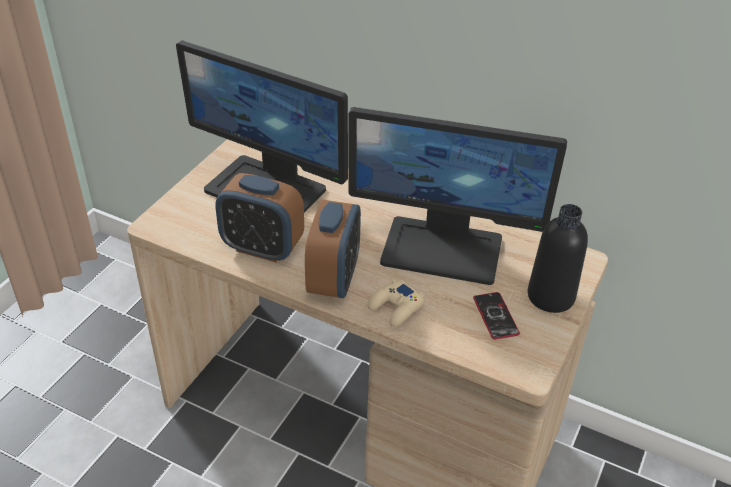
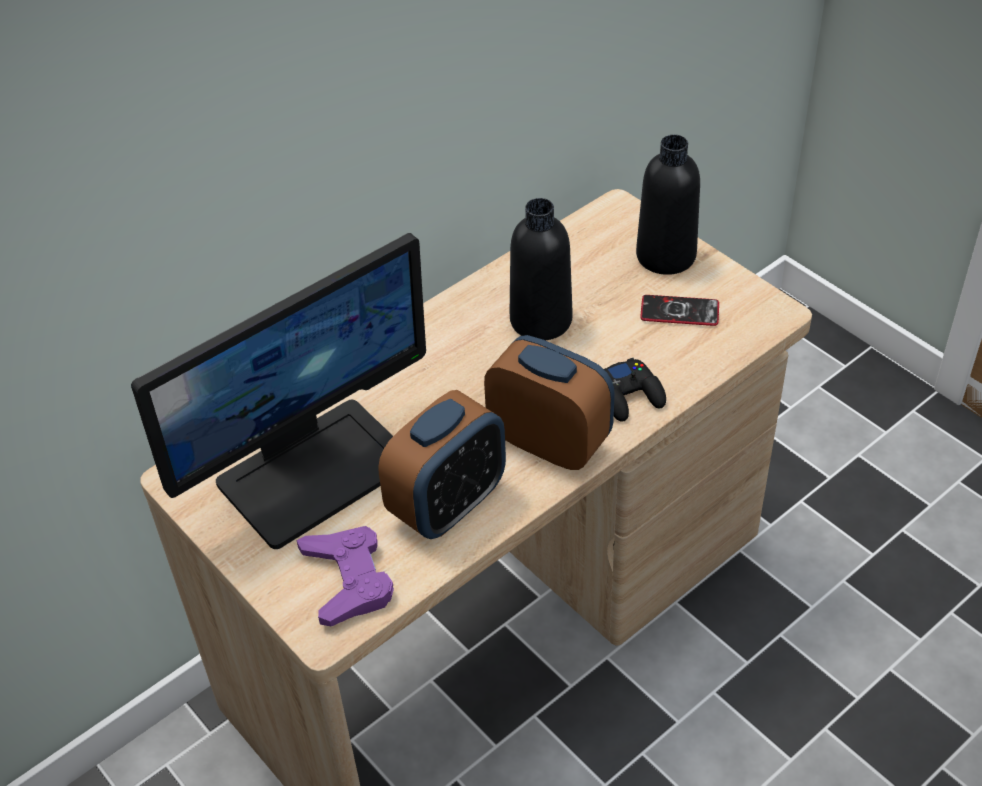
camera: 65 degrees left, 5 degrees up
(191, 223) = (348, 580): none -> purple game controller
(396, 308) = (629, 395): beige game controller -> black game controller
(443, 249) = (541, 320): monitor -> black bottle

